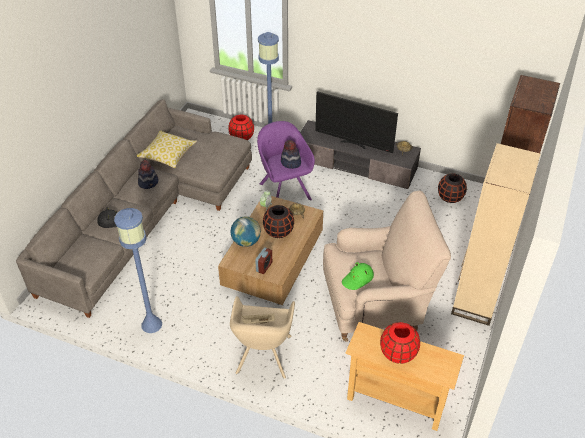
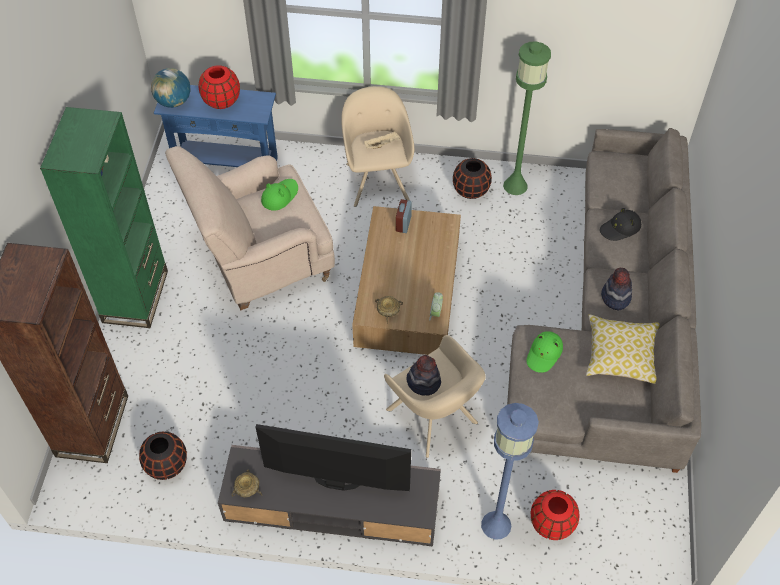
camera: 165 degrees right, 10 degrees up
(152, 324) = (515, 185): blue floor lamp -> green floor lamp
(212, 163) = (544, 354): none -> green hat
(246, 241) = (439, 252): globe -> globe (173, 102)
(278, 232) = (403, 276): black vase -> black vase (471, 190)
(284, 189) = (434, 419): purple armchair -> beige armchair
(395, 401) = (226, 165): beige console table -> blue console table
(475, 299) = (135, 296): beige bookcase -> green bookcase

